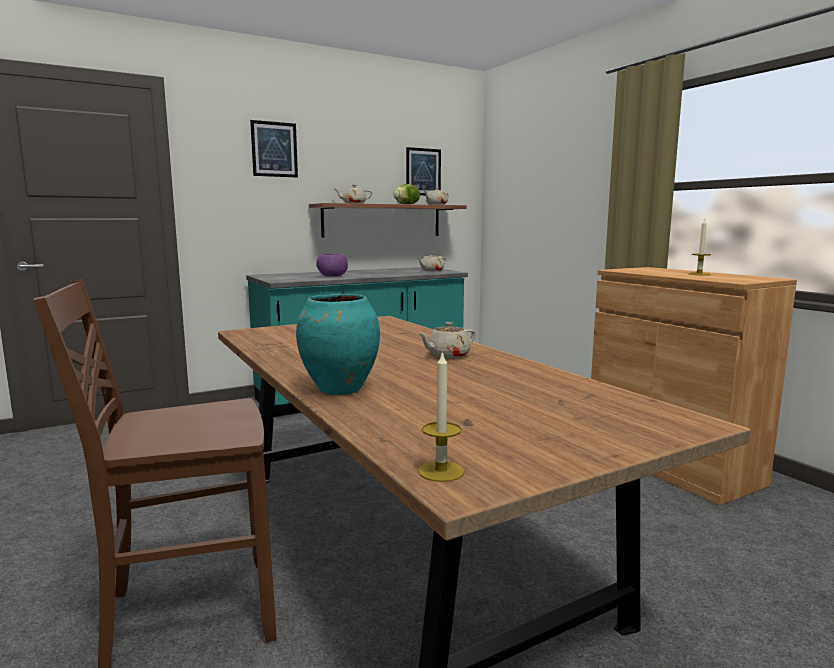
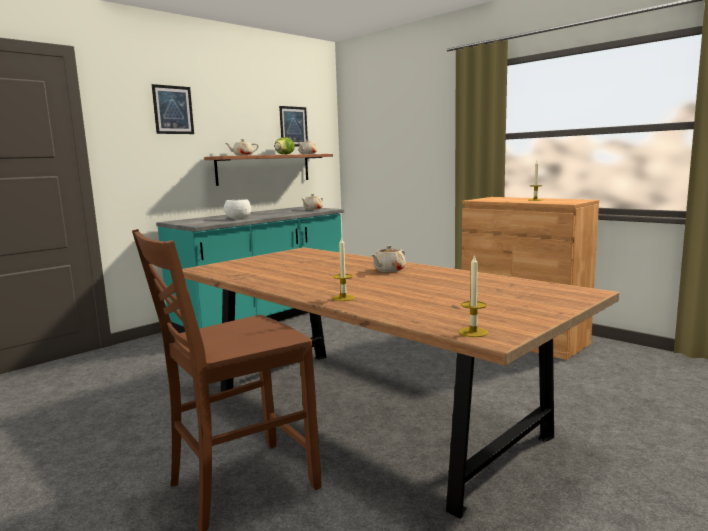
camera: 15 degrees left, 0 degrees up
(333, 276) = (238, 218): purple bowl -> white bowl
(340, 389) = (343, 298): turquoise vase -> candle

